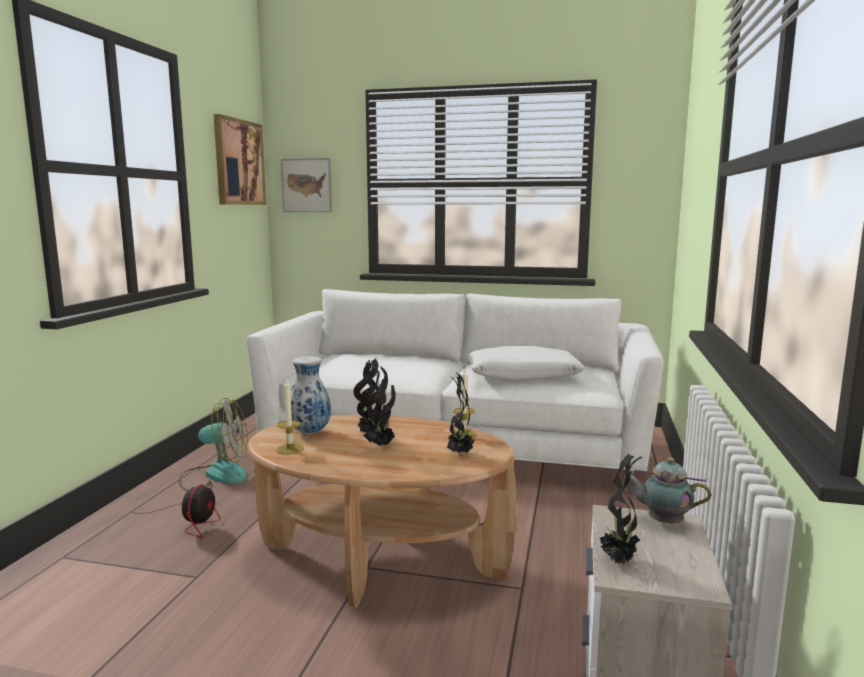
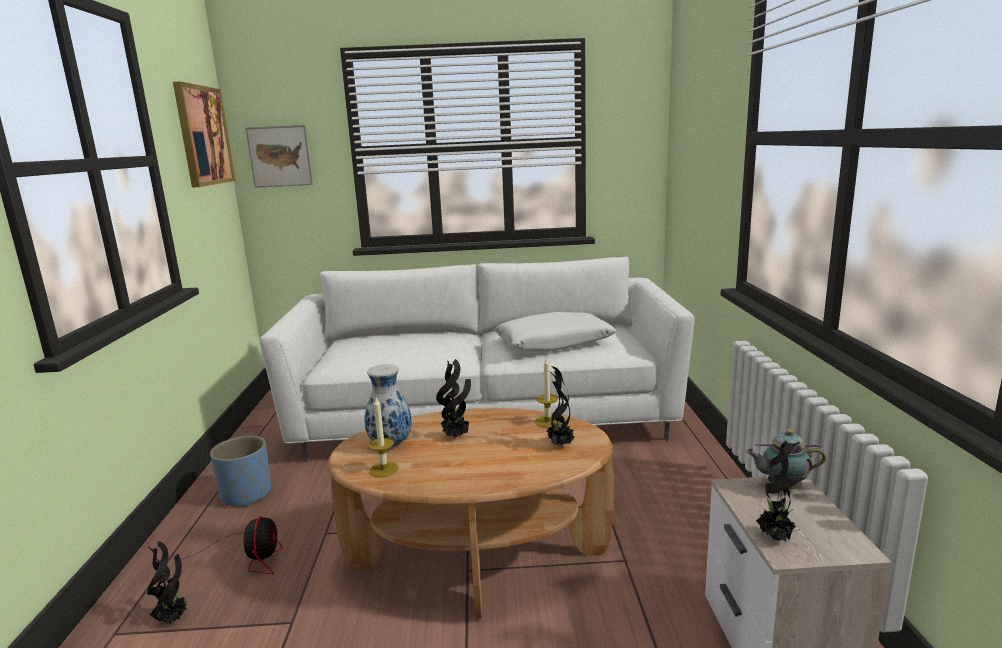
camera: 15 degrees left, 5 degrees up
(215, 475) = (246, 495): fan -> blue planter
(382, 446) = (477, 449): potted plant -> potted plant (174, 619)

